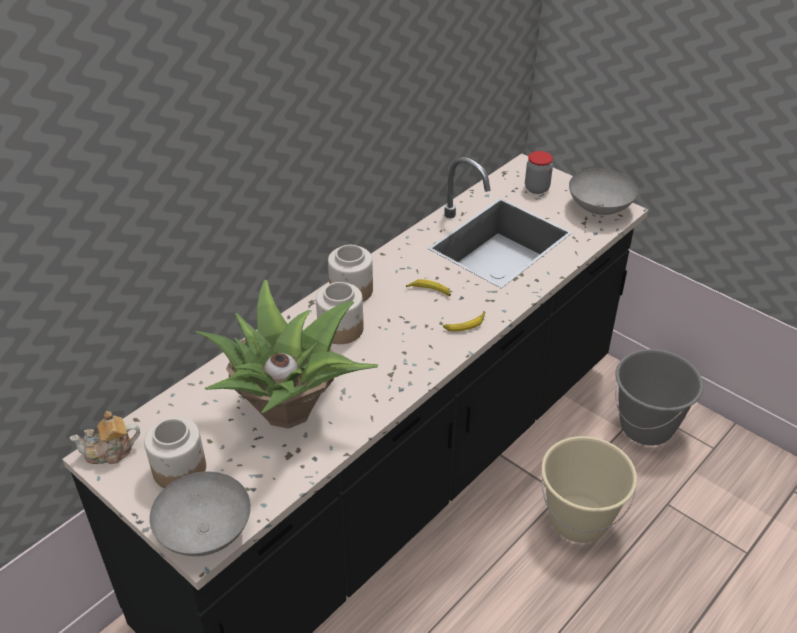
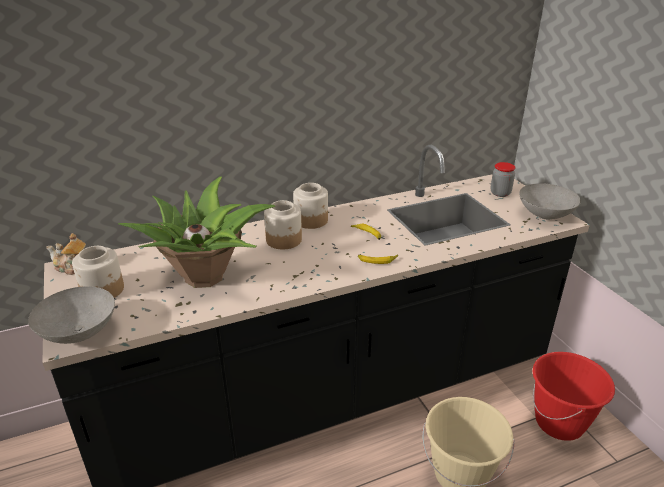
camera: 25 degrees right, 10 degrees down
(646, 427) = (559, 422): grey bucket -> red bucket

